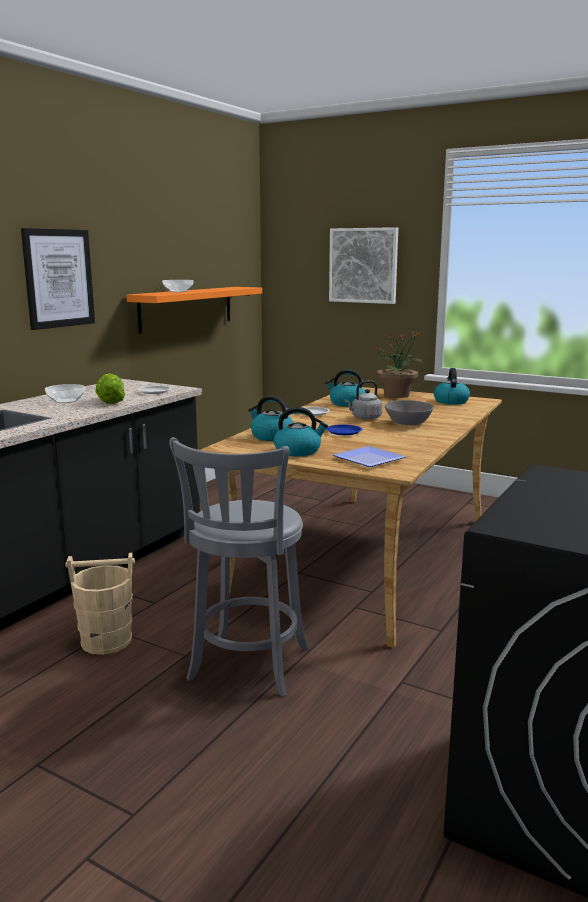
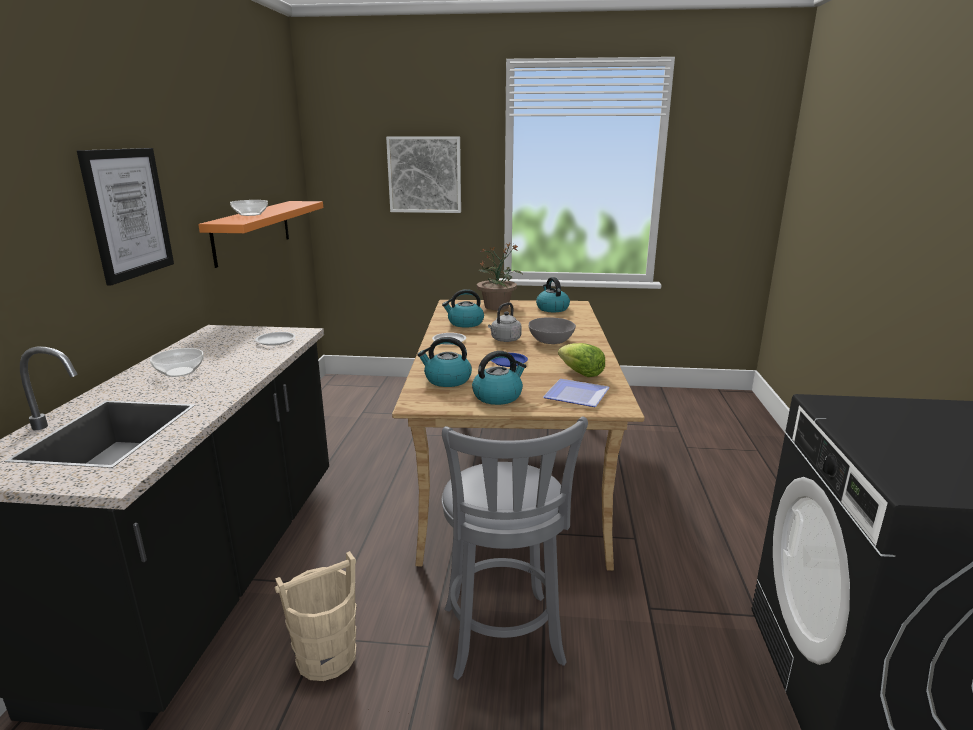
camera: 25 degrees left, 5 degrees up
(110, 402) = (241, 365): lettuce -> lettuce (581, 374)

